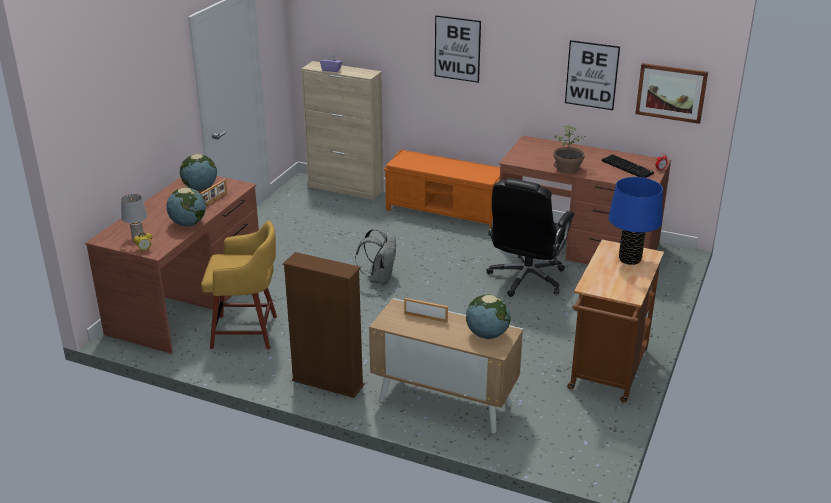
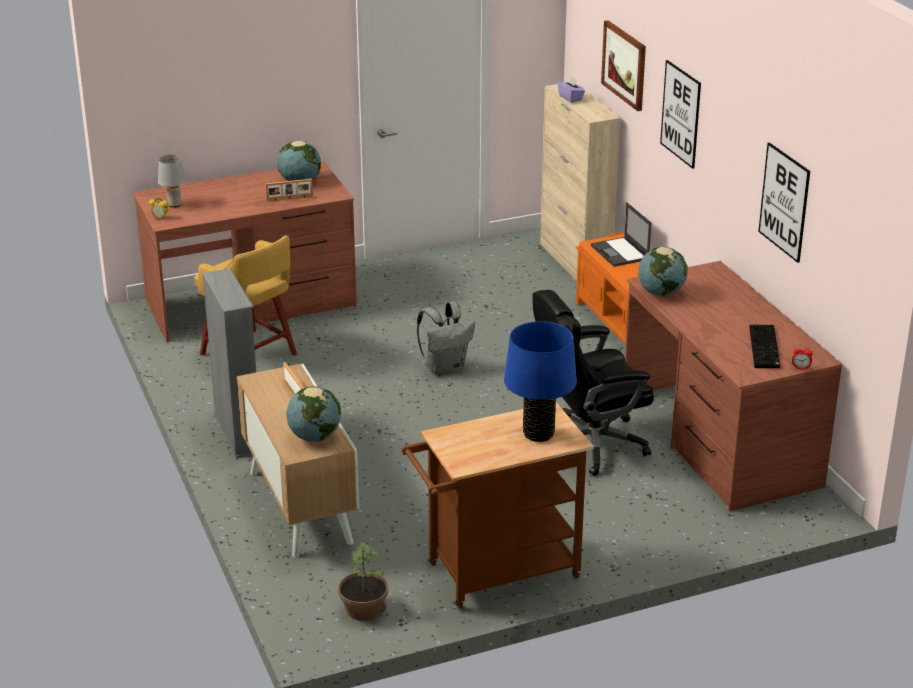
camera: 45 degrees right, 0 degrees up
(188, 223) = (232, 210): globe -> globe (661, 293)
(328, 383) = (238, 434): brown bookcase -> grey bookcase
(420, 161) = (620, 252): none -> laptop
(567, 169) = (688, 318): potted plant -> potted plant (363, 609)
(671, 92) = (850, 262): picture -> picture (624, 65)

